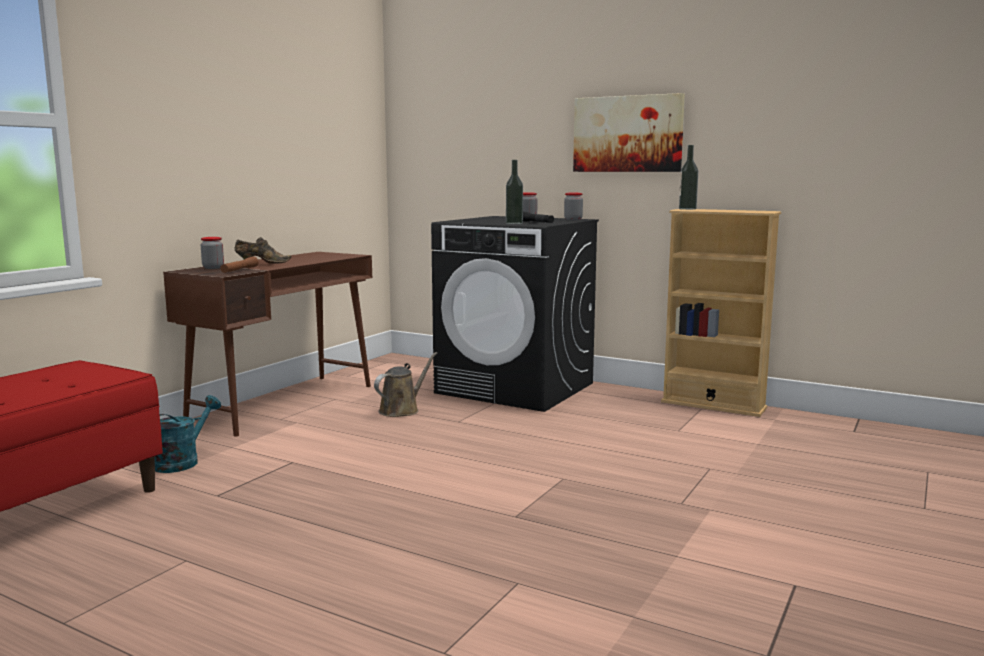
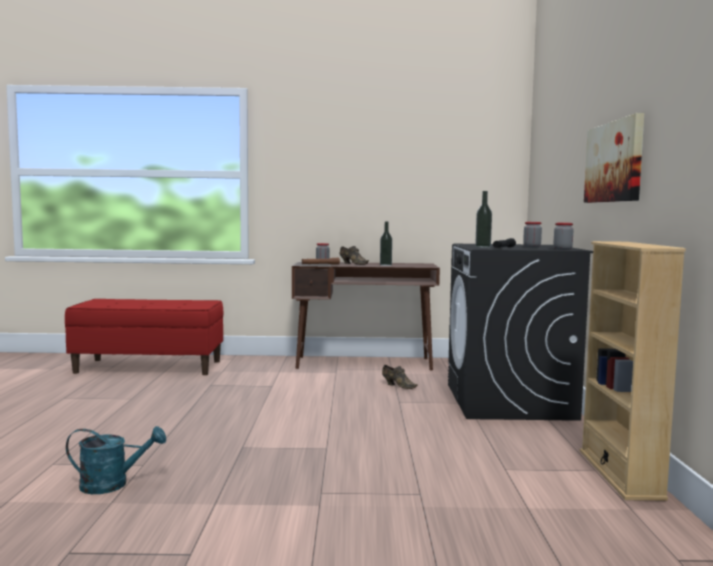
camera: 60 degrees right, 5 degrees down
(182, 461) = (247, 369): turquoise watering can -> turquoise watering can (113, 484)
(402, 410) = (398, 386): brown watering can -> brown shoe
(687, 209) = (615, 241): bottle -> bottle (385, 265)

